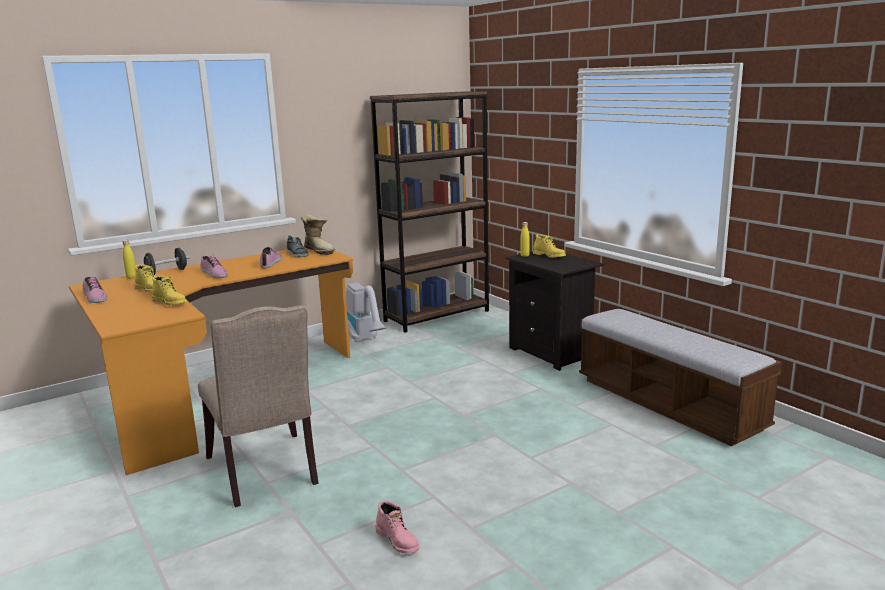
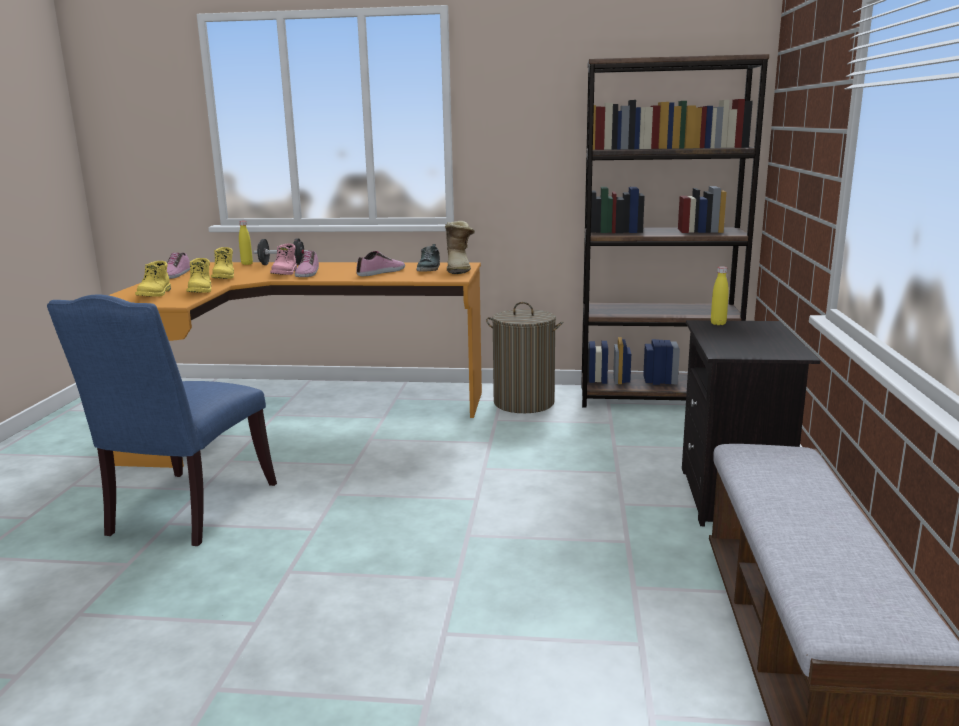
camera: 40 degrees right, 0 degrees up
(266, 472) = (187, 511): beige chair -> blue chair
(365, 340) = (524, 403): vacuum cleaner -> laundry basket
(398, 540) = (134, 656): pink boot -> pink boot (285, 273)
(549, 256) = (755, 331): yellow boot -> yellow boot (155, 294)

